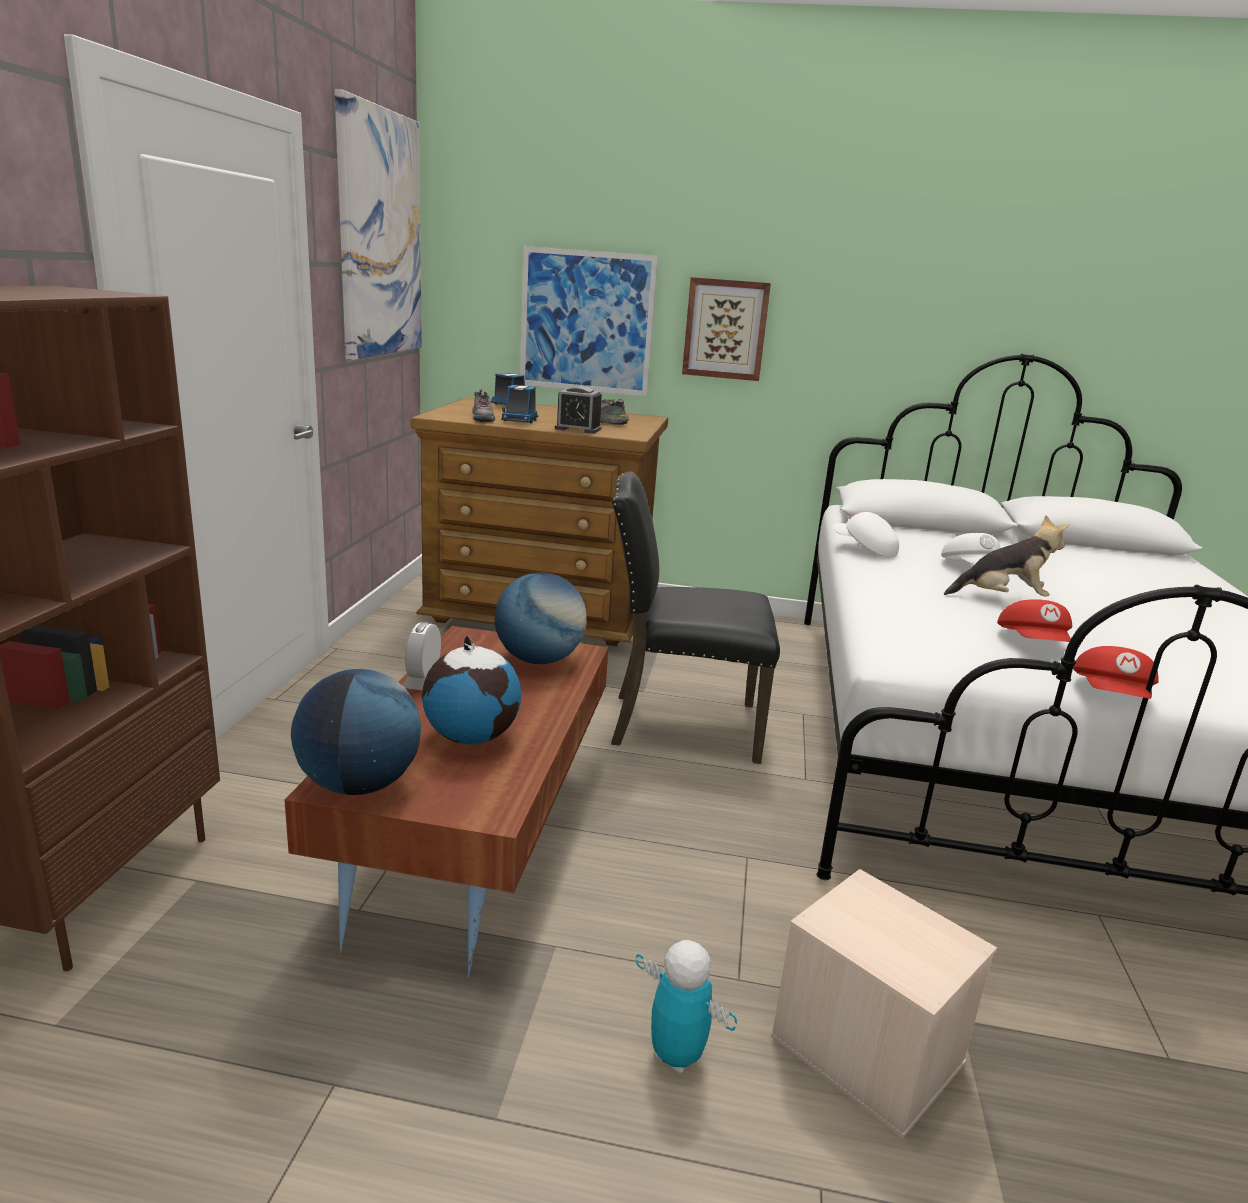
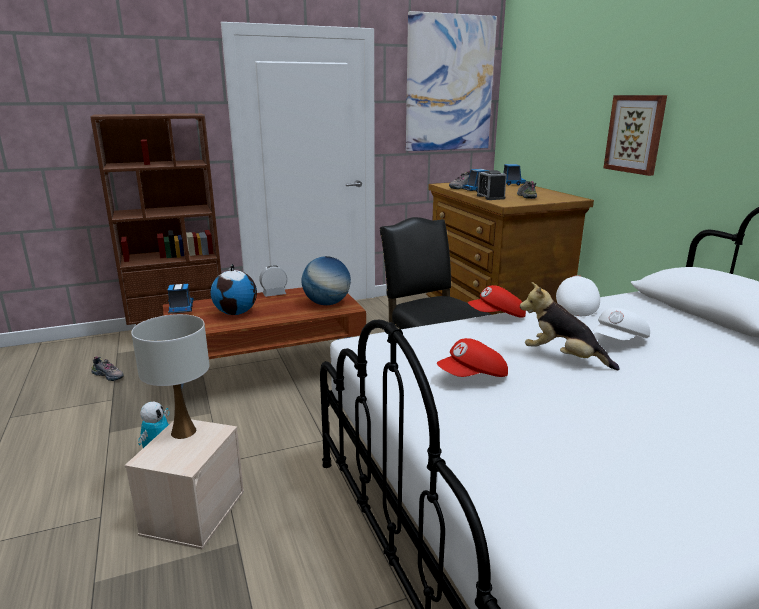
camera: 60 degrees right, 0 degrees up
(186, 1066) = (109, 376): none -> shoe
(359, 784) = (181, 309): globe -> toy truck
(586, 322) = (562, 131): picture -> none
(851, 924) = (183, 432): none -> white table lamp
(1002, 598) = (563, 358): plush toy -> plush toy turned 150 degrees clockwise
(1111, 696) = (404, 411): red cap -> red cap (497, 316)

